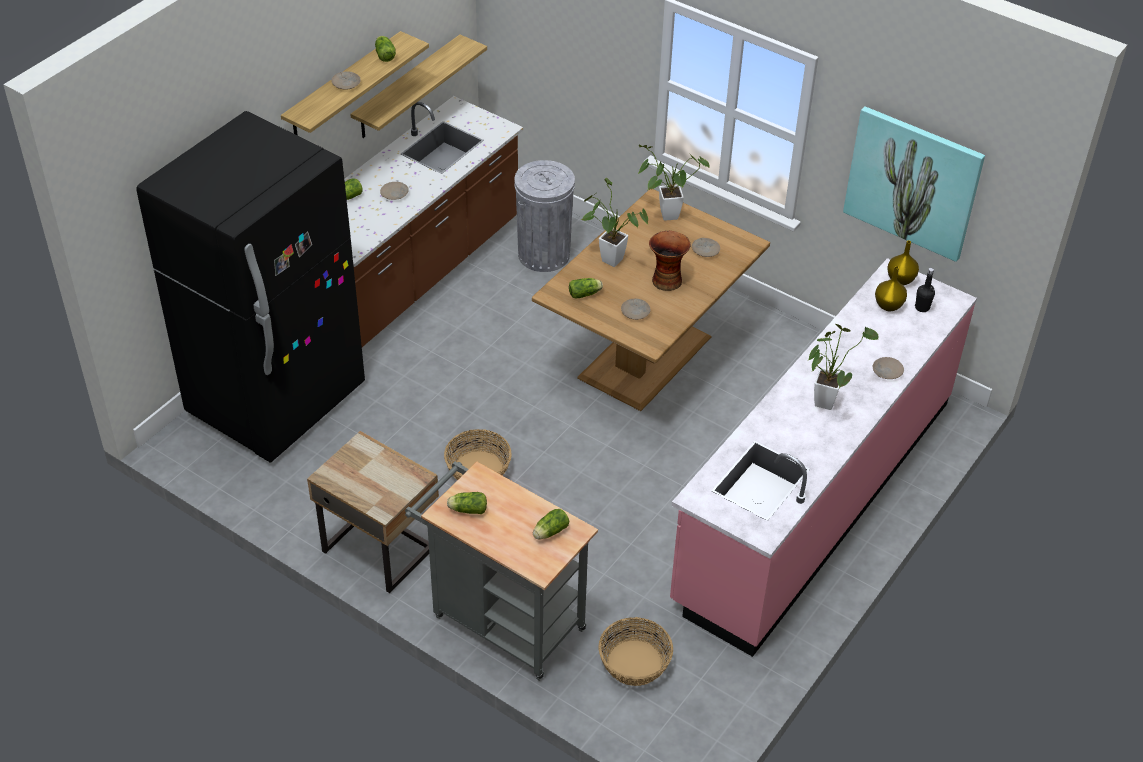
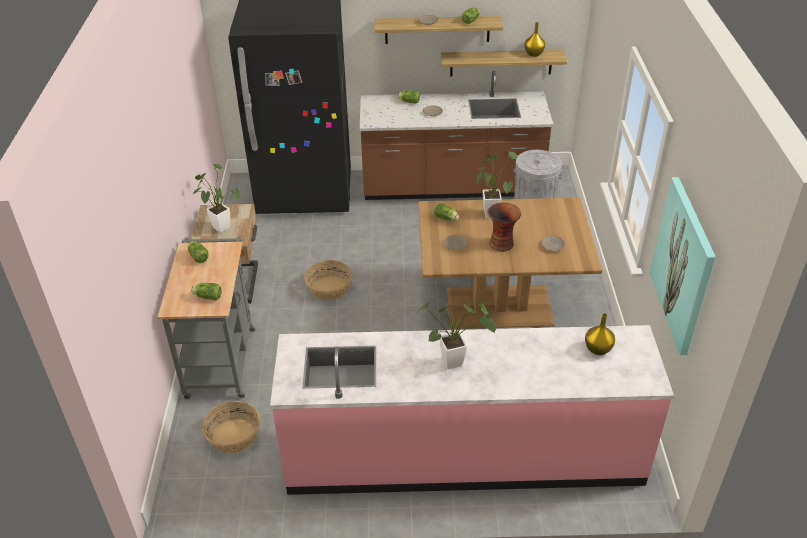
camera: 55 degrees right, 5 degrees down
(664, 215) = (561, 214): potted plant -> potted plant (219, 226)
(887, 371) = (524, 381): beige plate -> none
(901, 280) = (635, 343): yellow vase -> yellow vase (534, 54)
(922, 307) = (620, 368): black bottle -> none

